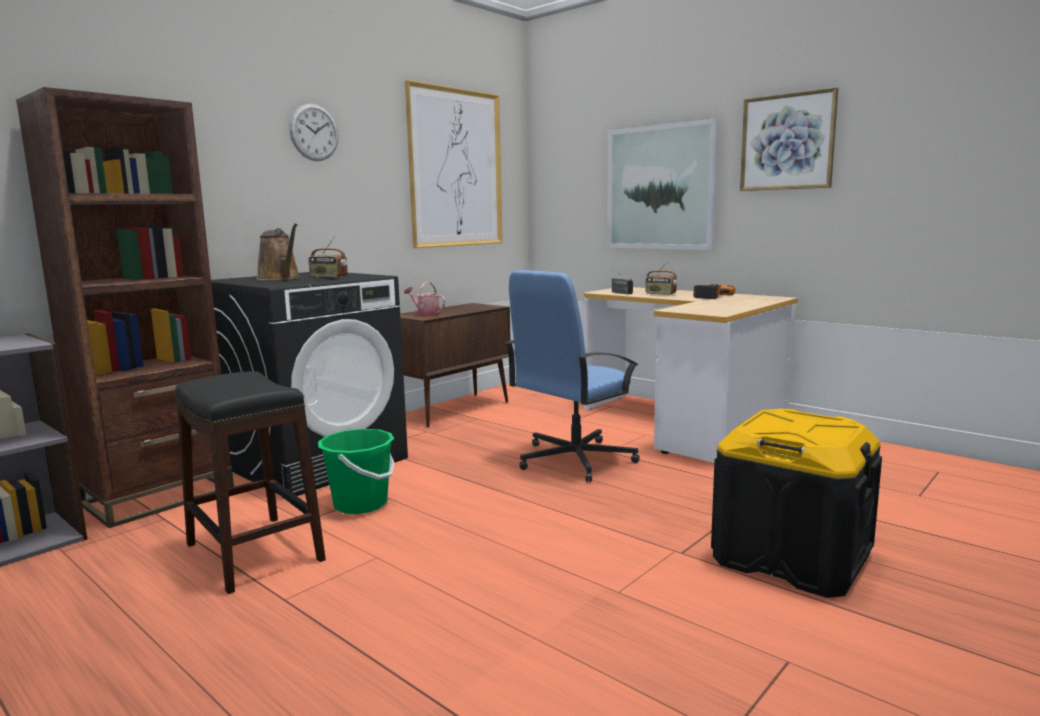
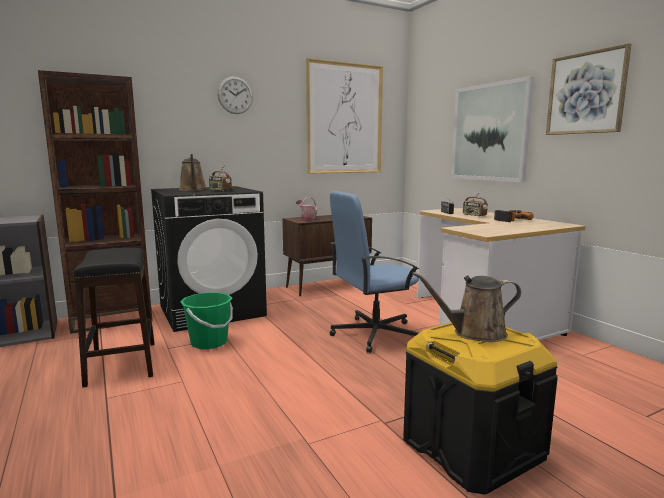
camera: 20 degrees right, 0 degrees up
(791, 423) = (474, 333): none -> brown watering can

